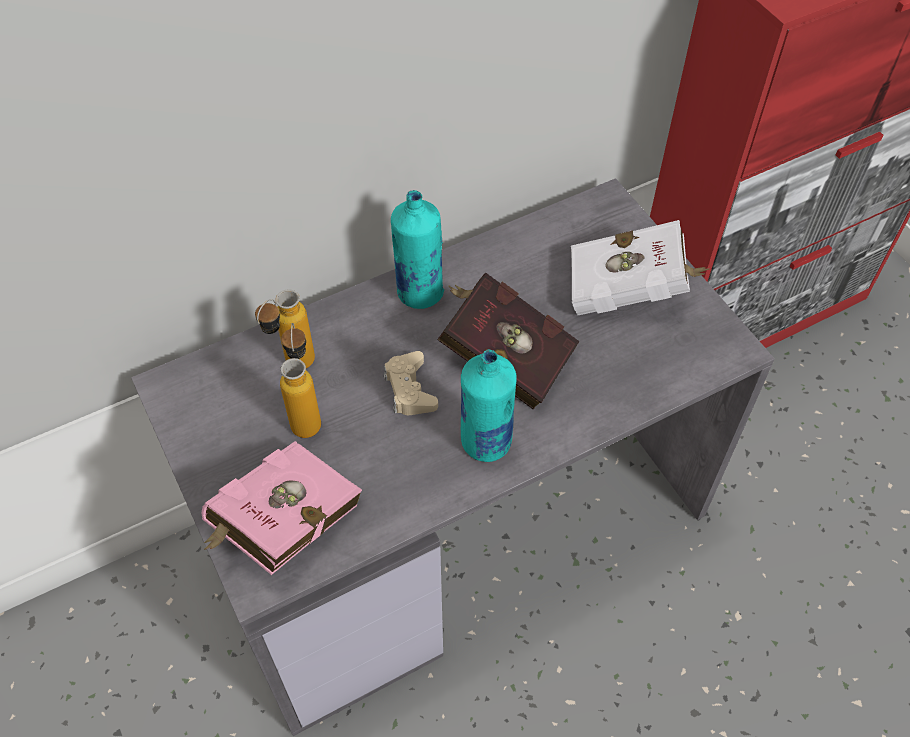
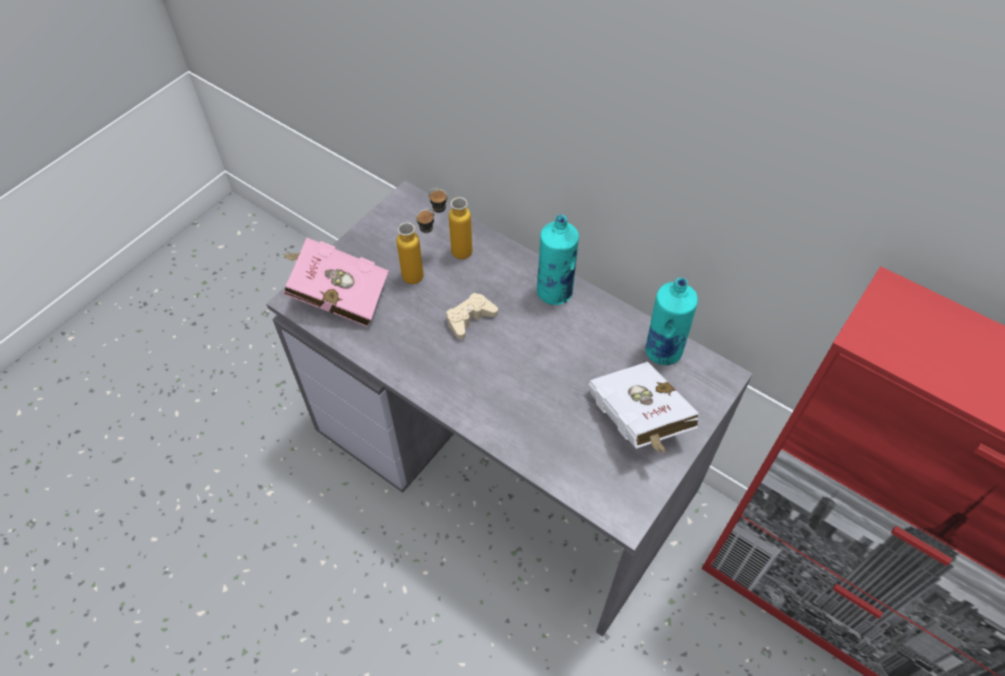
camera: 65 degrees right, 0 degrees up
(485, 442) = (449, 378): turquoise bottle -> turquoise bottle (662, 351)
(503, 356) = (527, 362): red book -> none

